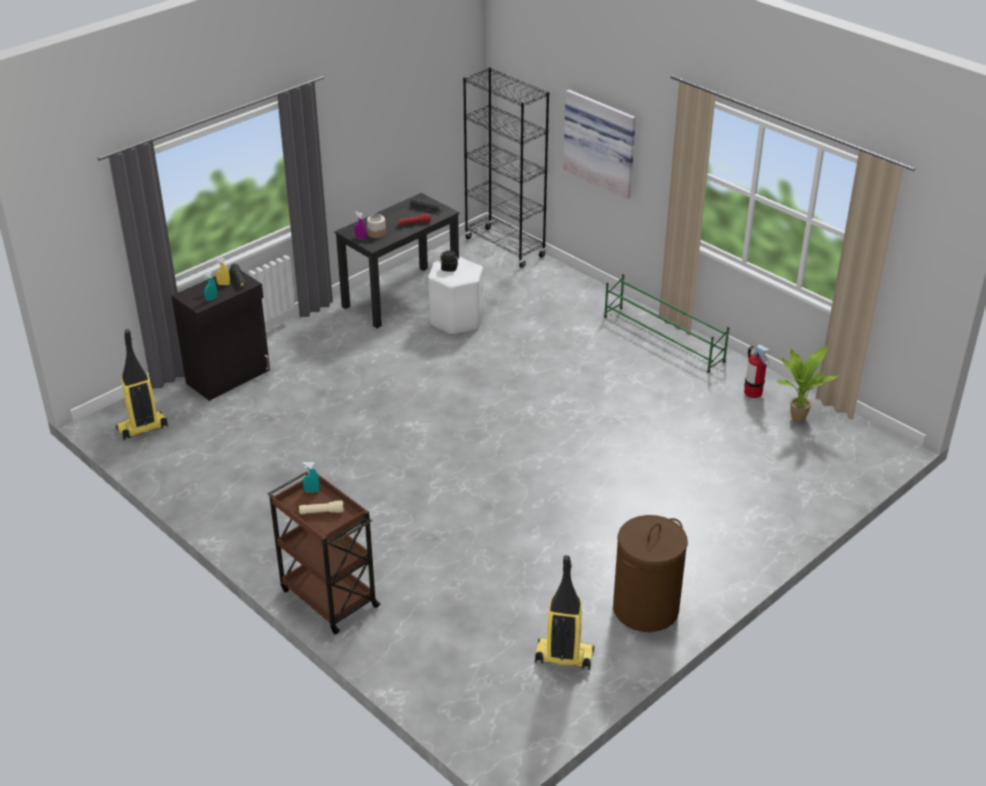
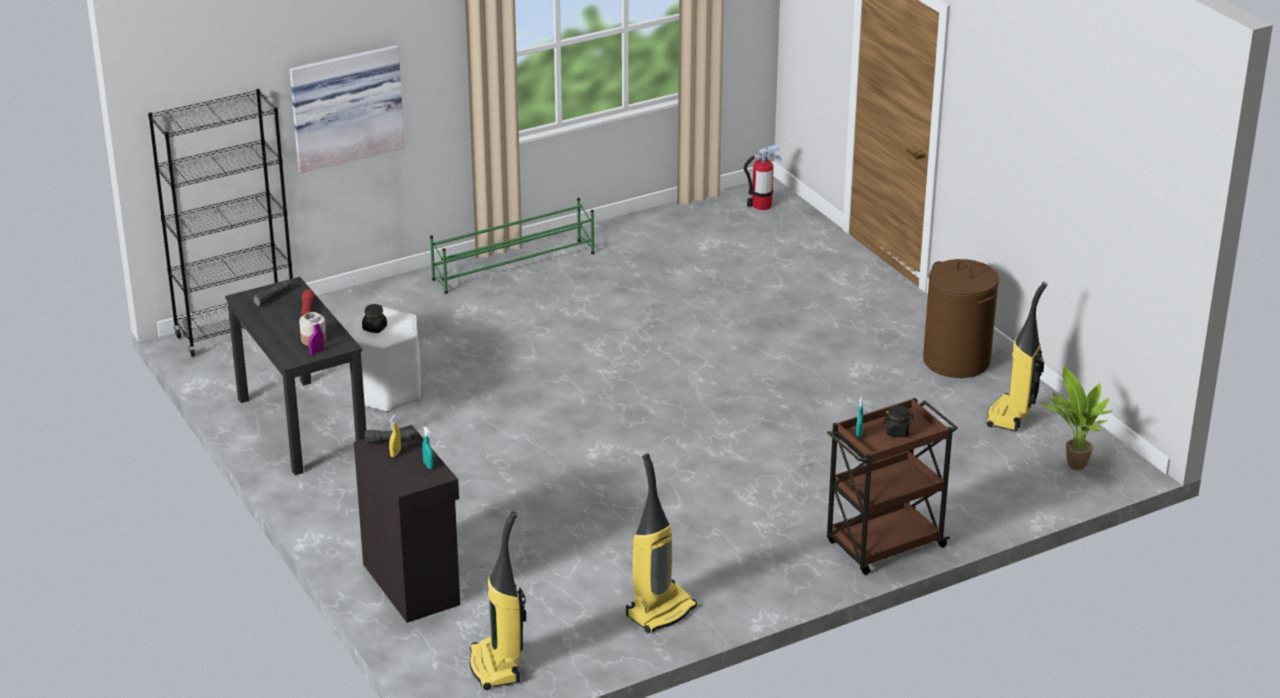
camera: 75 degrees left, 5 degrees down
(216, 490) = (660, 611): none -> vacuum cleaner
(321, 512) = (897, 432): beige flashlight -> black jar
(752, 392) = (643, 237): fire extinguisher -> fire extinguisher (761, 205)
(796, 417) = (696, 224): potted plant -> potted plant (1073, 466)

